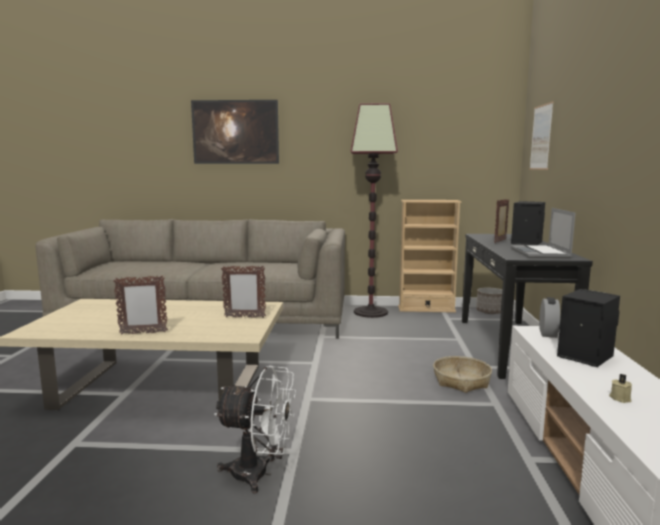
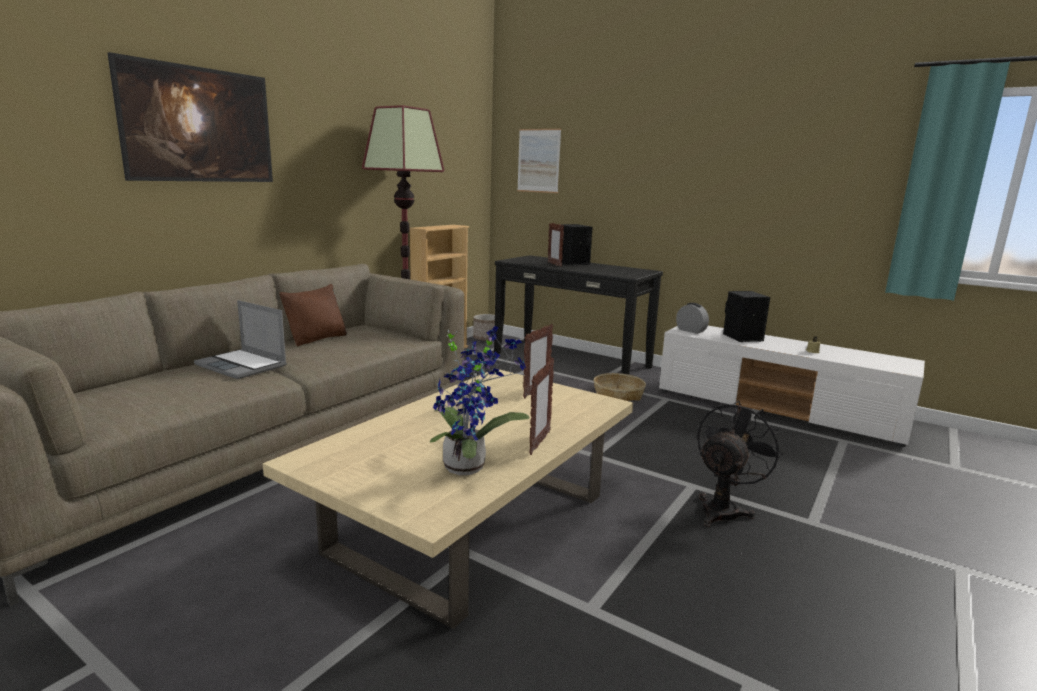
camera: 60 degrees left, 5 degrees up
(96, 326) = (469, 466): none -> potted plant
(255, 263) = (317, 339): none -> brown pillow
(259, 474) = (724, 509): white fan -> black fan
(541, 253) = (623, 270): laptop -> laptop (243, 365)

